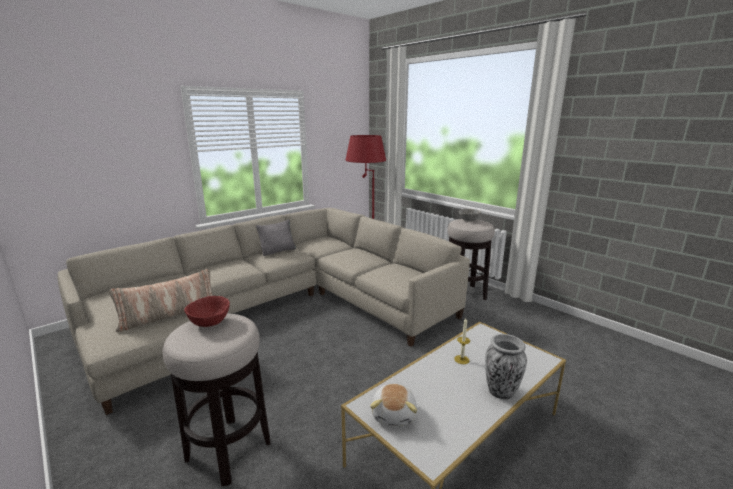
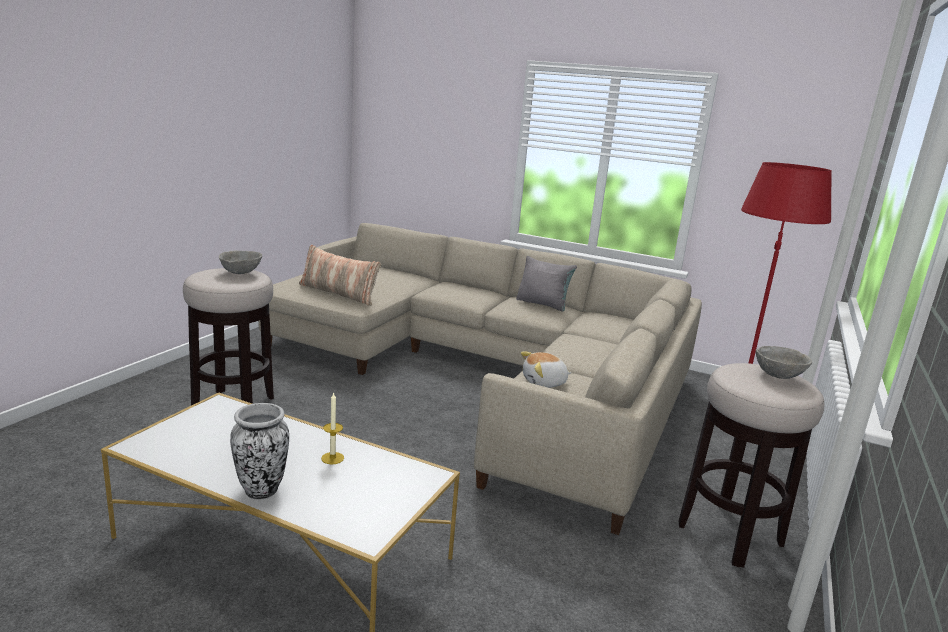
camera: 65 degrees right, 0 degrees up
(210, 322) = (241, 273): red bowl -> grey bowl
(395, 414) = (206, 421): plush toy -> plush toy (544, 383)

